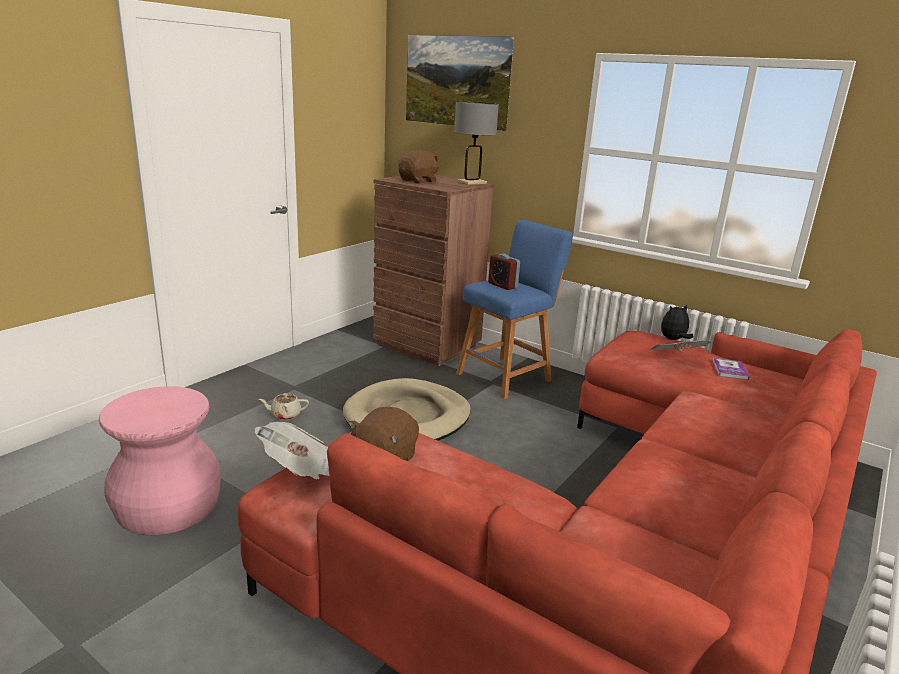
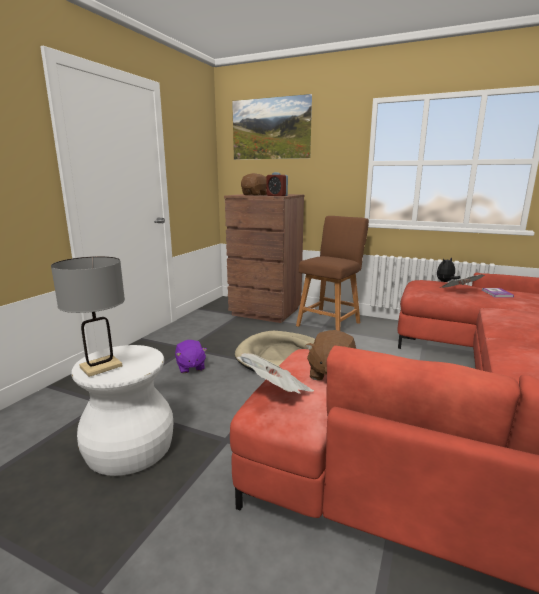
camera: 10 degrees left, 5 degrees down
(169, 506) = (130, 448): pink stool -> white stool
(285, 415) = (190, 367): beige teapot -> purple plush toy
(472, 182) = (290, 194): grey table lamp -> grey table lamp (101, 367)
(502, 285) = (327, 258): alarm clock -> alarm clock (277, 195)
(507, 376) = (330, 323): blue stool -> brown stool

